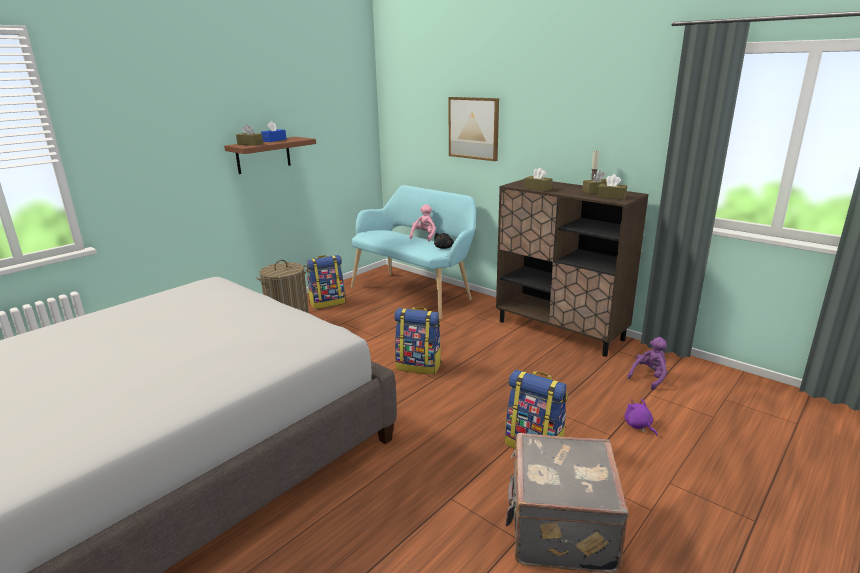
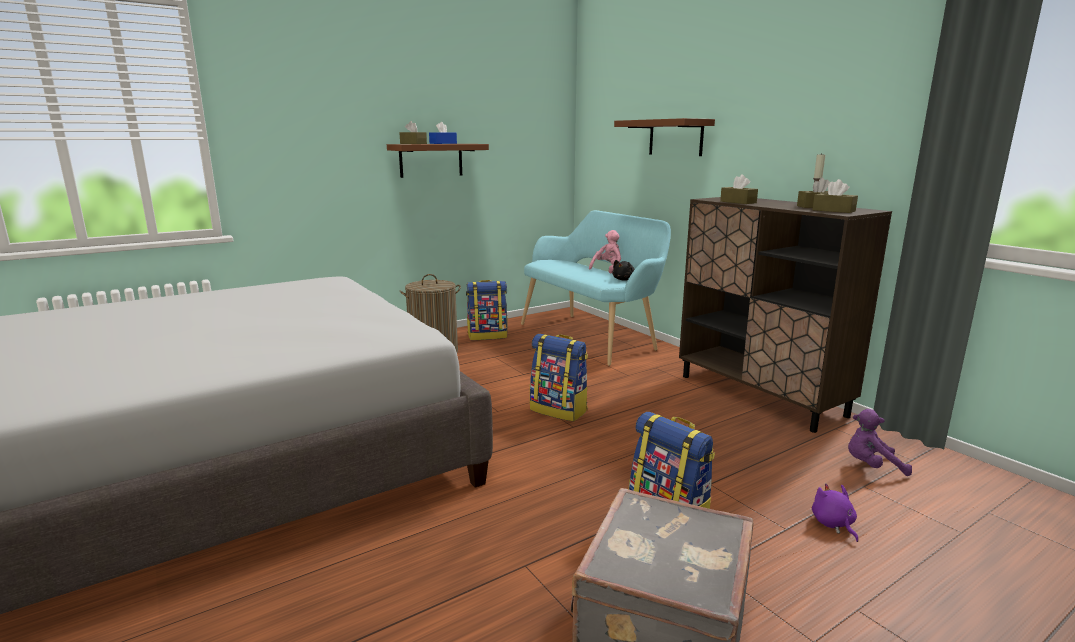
camera: 15 degrees right, 5 degrees down
(474, 128) = (675, 137): picture -> brown shelf
(649, 377) = (871, 466): purple plush toy -> purple plush toy turned 150 degrees counterclockwise

